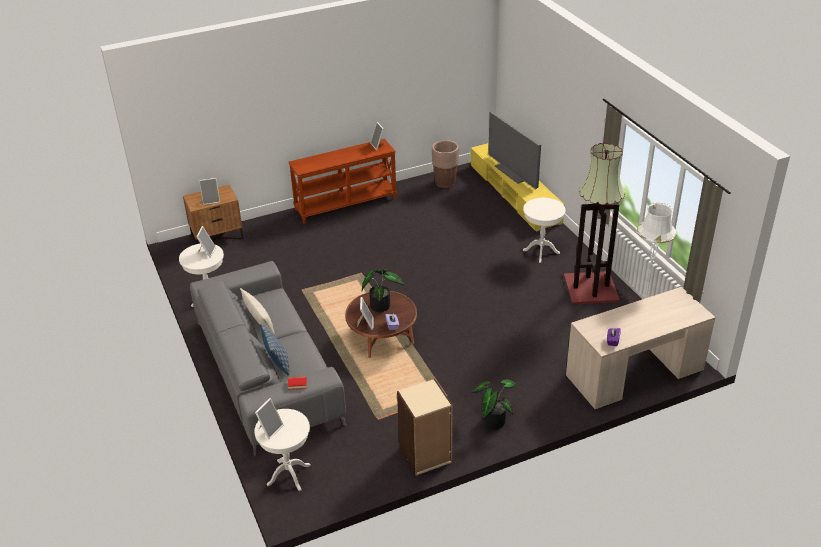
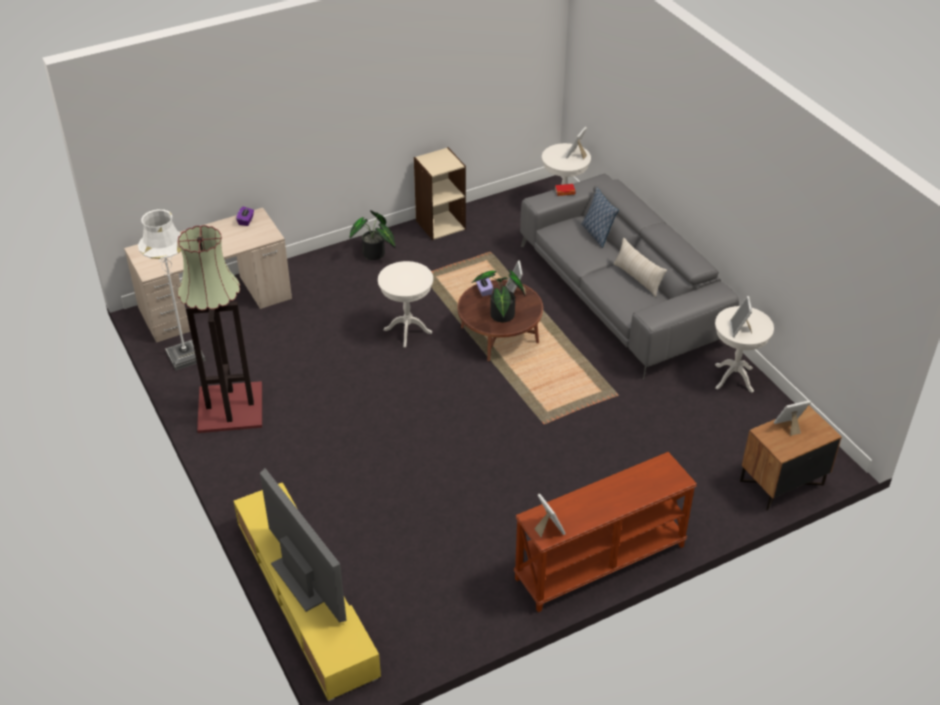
camera: 175 degrees right, 5 degrees up
(445, 183) = (430, 623): brown planter -> none
(541, 252) = (284, 468): white side table -> white side table (408, 331)

